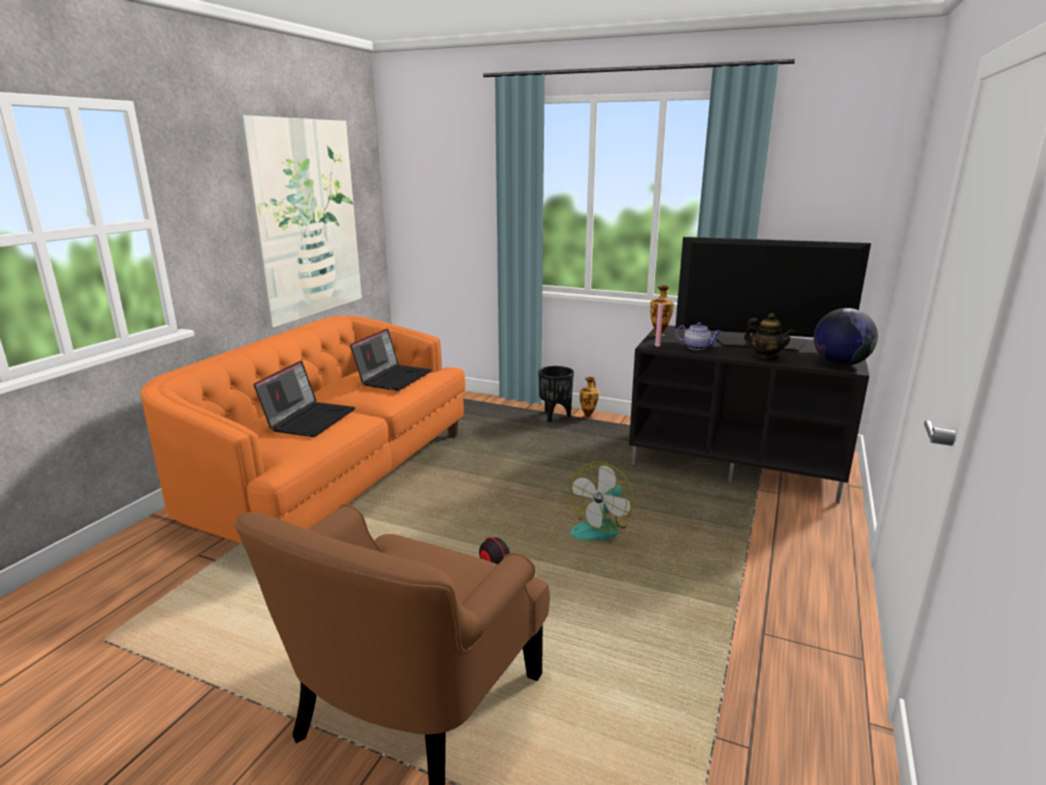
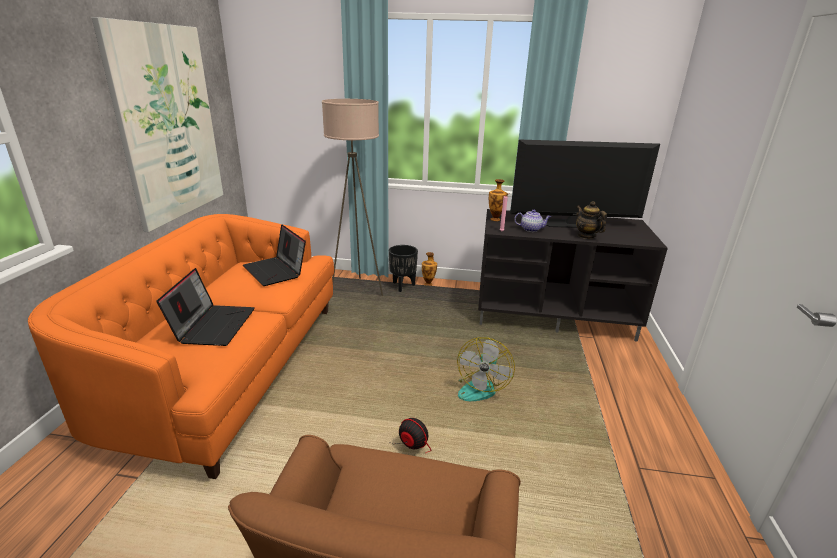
camera: 15 degrees left, 5 degrees up
(393, 377) = (276, 271): laptop -> laptop turned 135 degrees clockwise
(499, 417) = (357, 290): none -> beige floor lamp
(765, 357) = (586, 236): teapot -> teapot turned 150 degrees counterclockwise
(839, 364) = (641, 238): globe -> none

